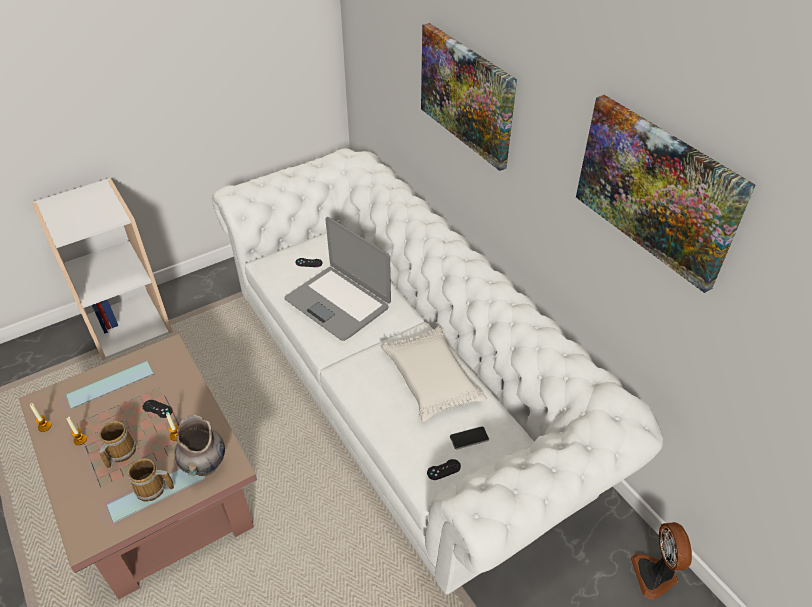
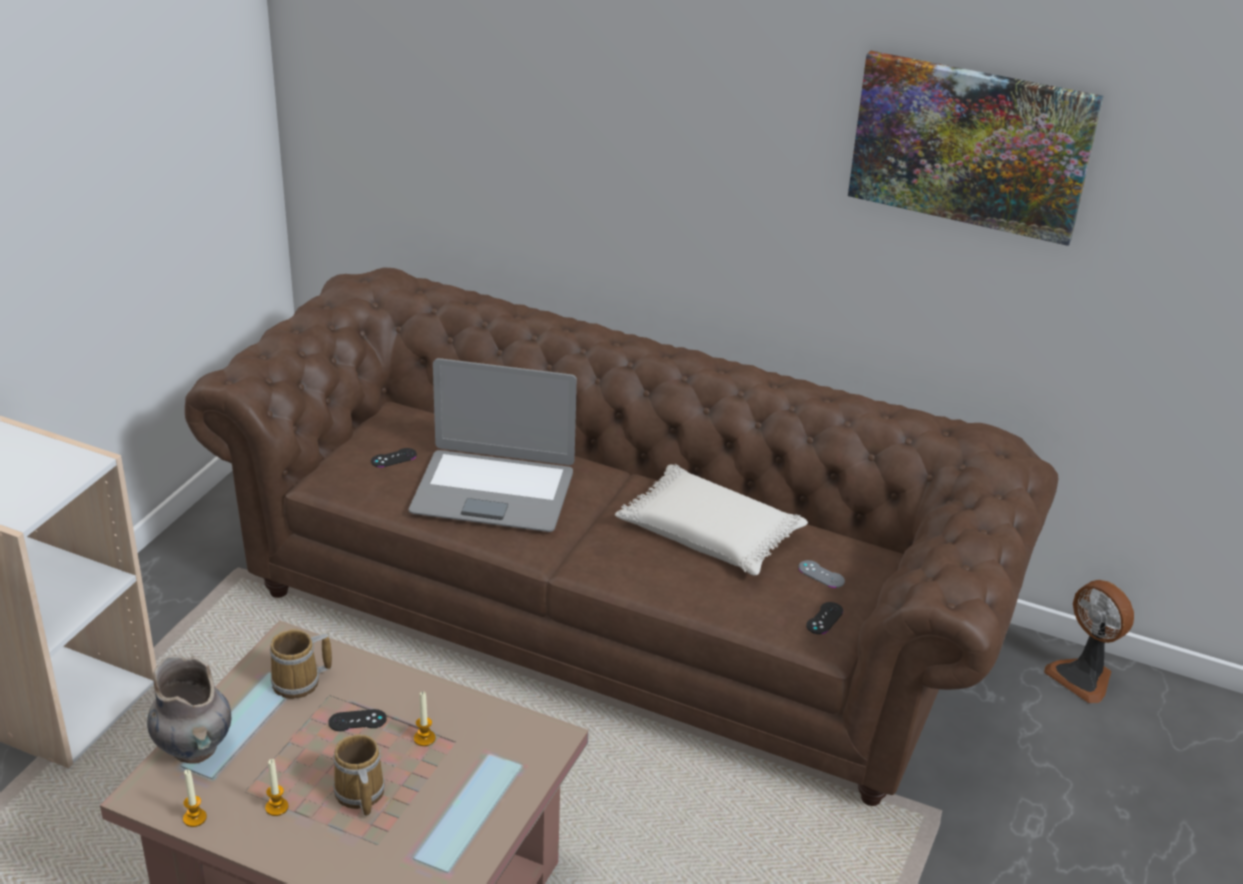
camera: 35 degrees left, 10 degrees down
(152, 489) = (462, 810): mug -> mug (299, 682)
(205, 466) = (508, 752): grey vase -> grey vase (195, 750)
(405, 391) = (613, 611): white sofa -> brown sofa
(467, 94) = (608, 114): picture -> none
(469, 438) = (821, 574): phone -> grey game controller

